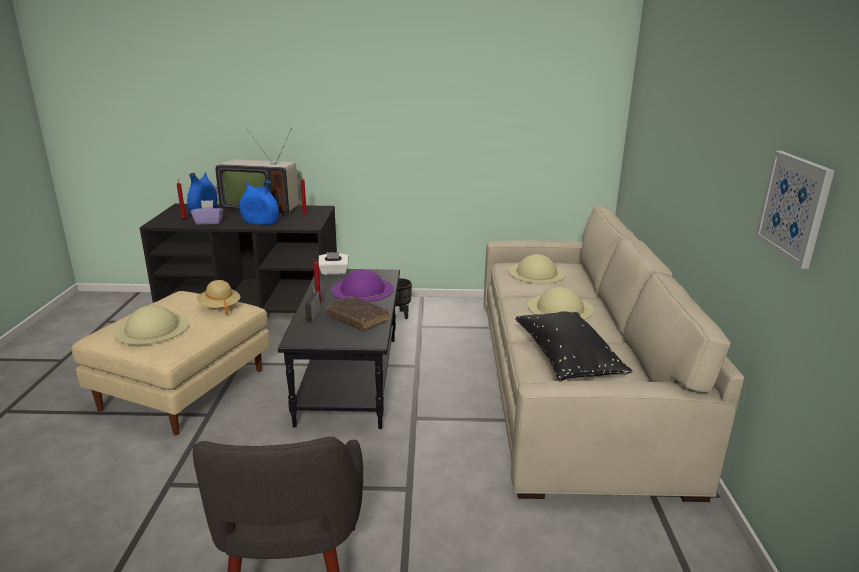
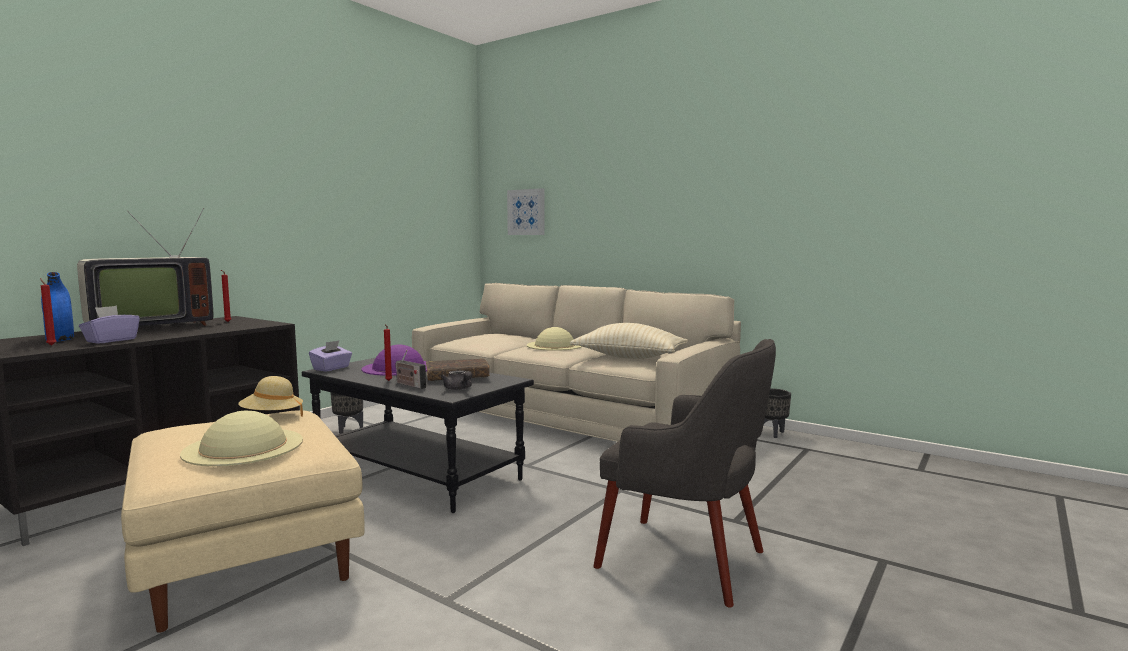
camera: 55 degrees left, 15 degrees down
(260, 222) = (193, 331): blue vase -> none
(319, 334) = (459, 389): none -> grey teapot
(334, 272) = (331, 368): white tissue box -> purple tissue box
(536, 272) = (487, 339): beige hat -> none
(567, 360) = (629, 357): black pillow -> beige pillow
(717, 547) = (772, 433): none -> black planter
(794, 207) = (745, 205): picture -> picture (526, 212)

